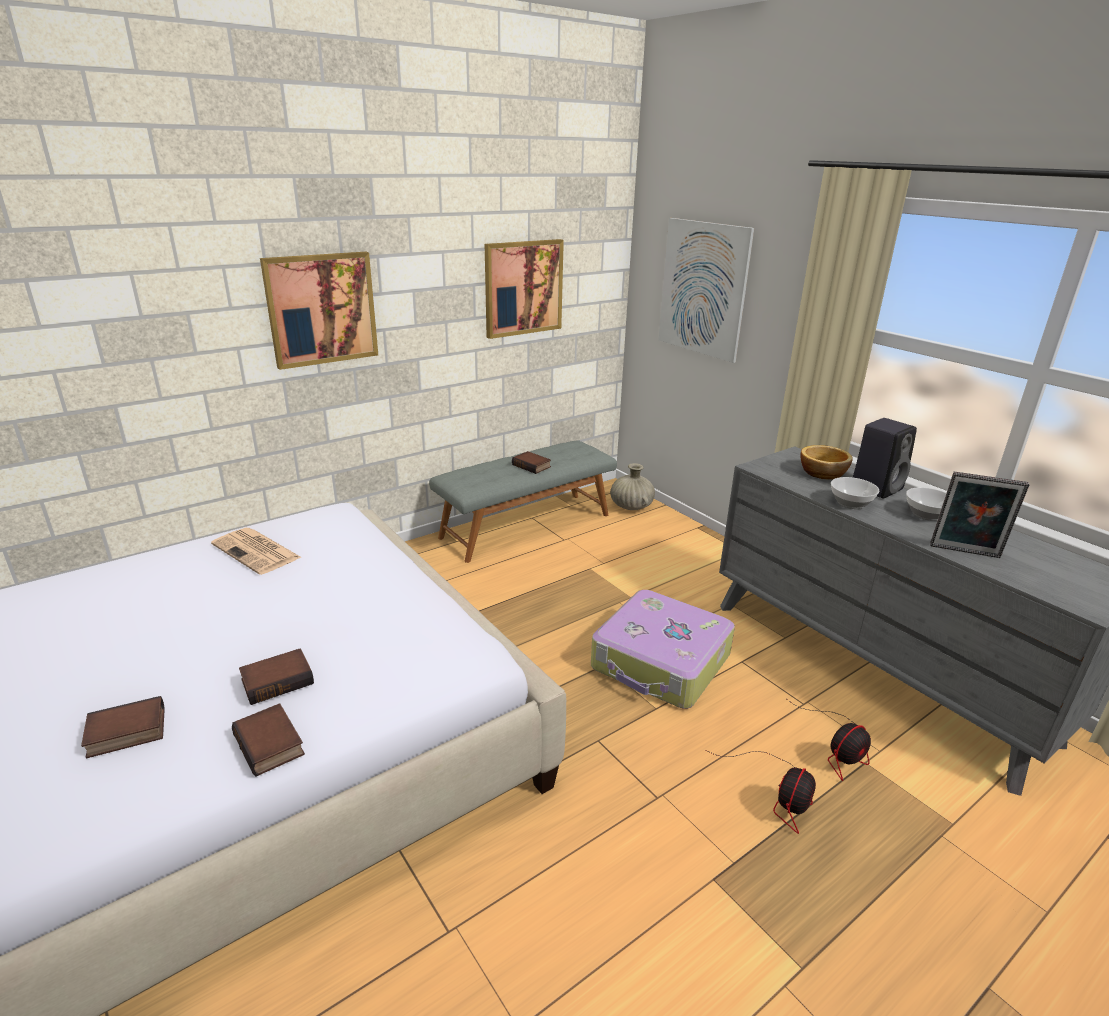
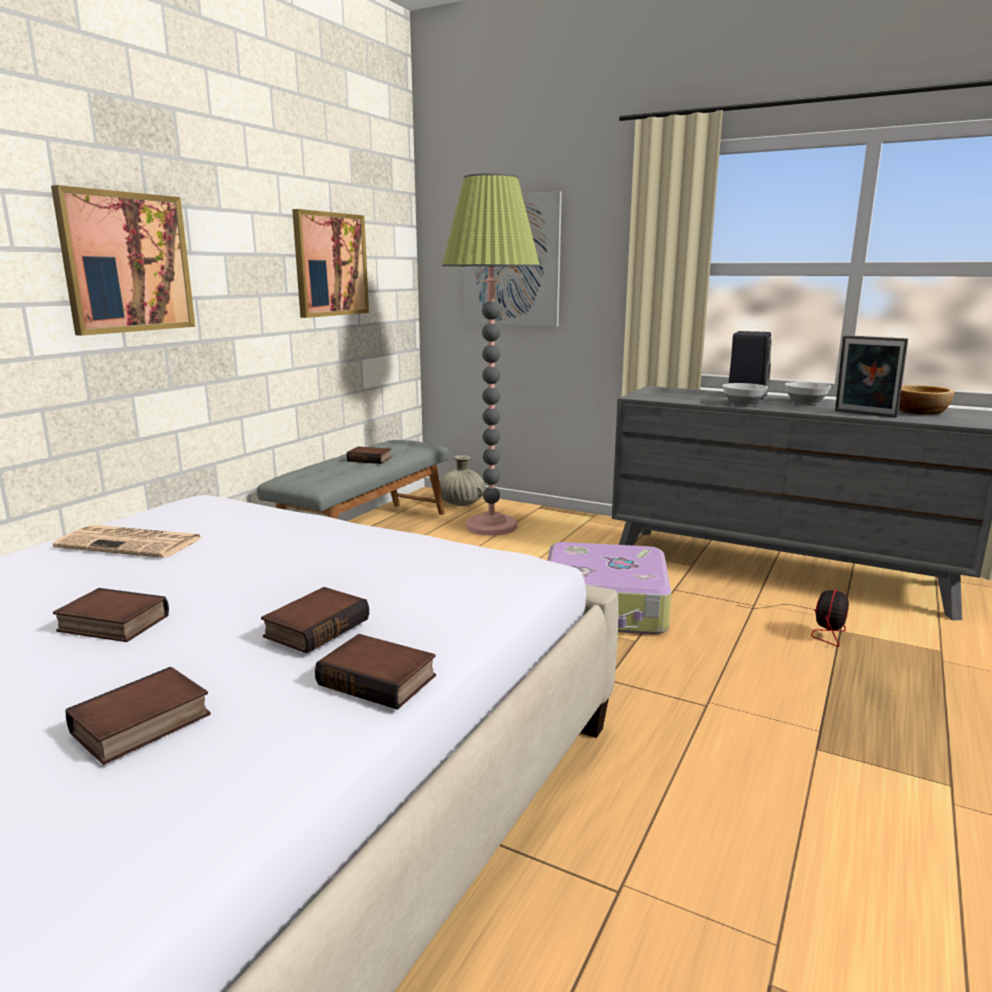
camera: 25 degrees left, 10 degrees down
(180, 635) = (110, 624): none -> book
(636, 540) = (491, 526): none -> floor lamp
(779, 794) = (802, 671): fan -> none
(823, 473) = (694, 394): bowl -> bowl (920, 411)
(965, 553) = (864, 414): picture frame -> picture frame turned 45 degrees clockwise

